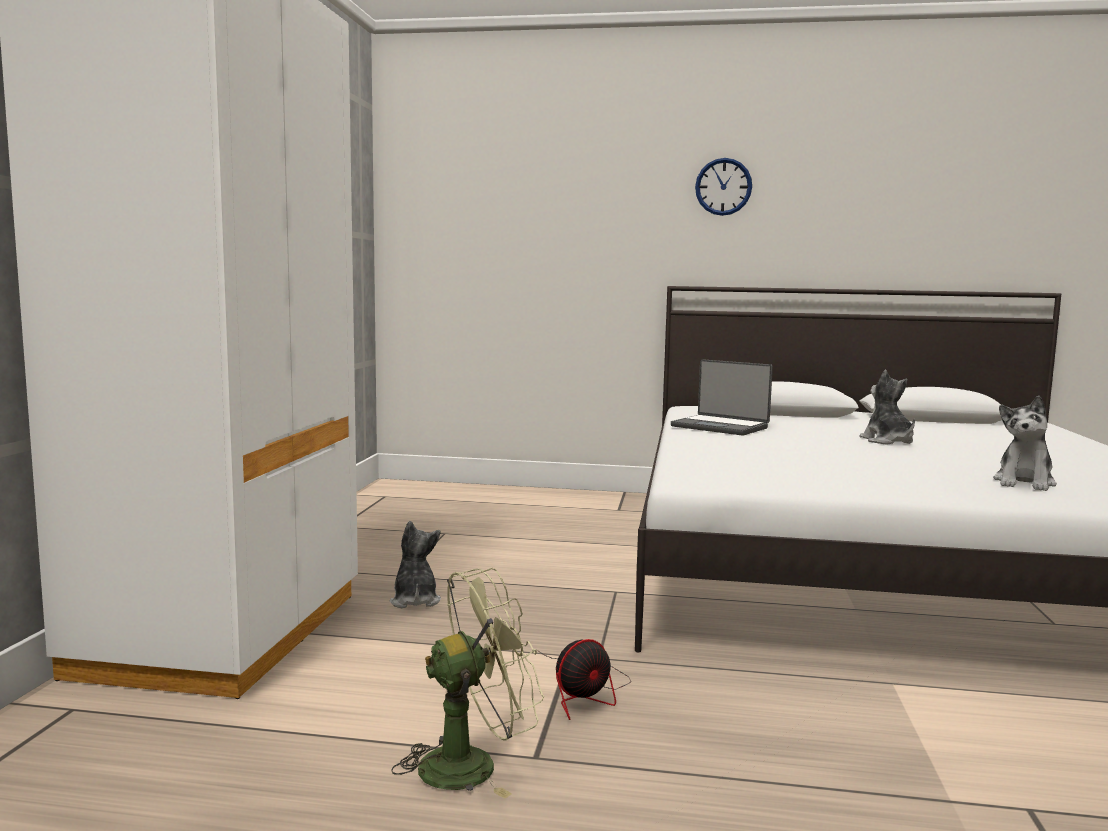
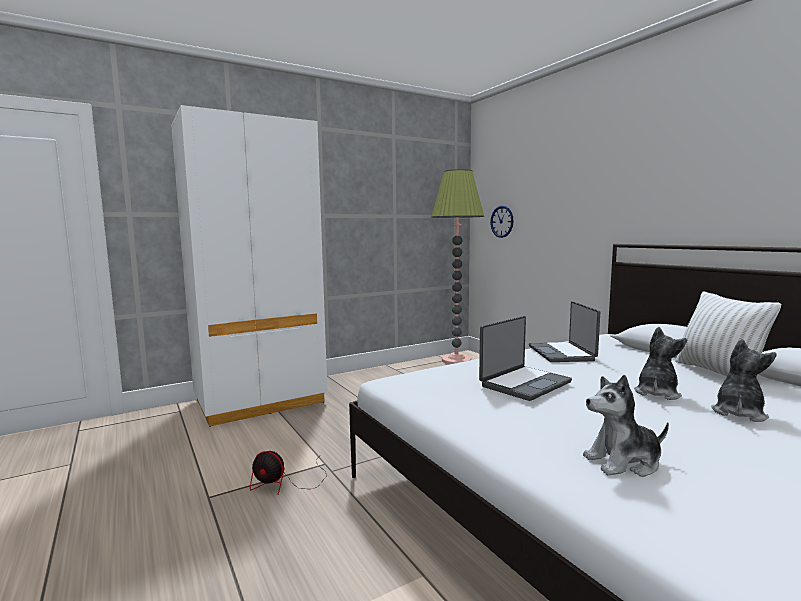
camera: 50 degrees right, 0 degrees up
(401, 495) = (456, 361): none -> floor lamp
(414, 601) = (338, 412): plush toy -> plush toy (738, 413)
(472, 764) = (191, 486): green fan -> none
(723, 187) = (659, 164): wall clock -> wall clock (502, 221)
(806, 453) = (524, 383): none -> laptop
(862, 422) = (718, 373): none -> white pillow

